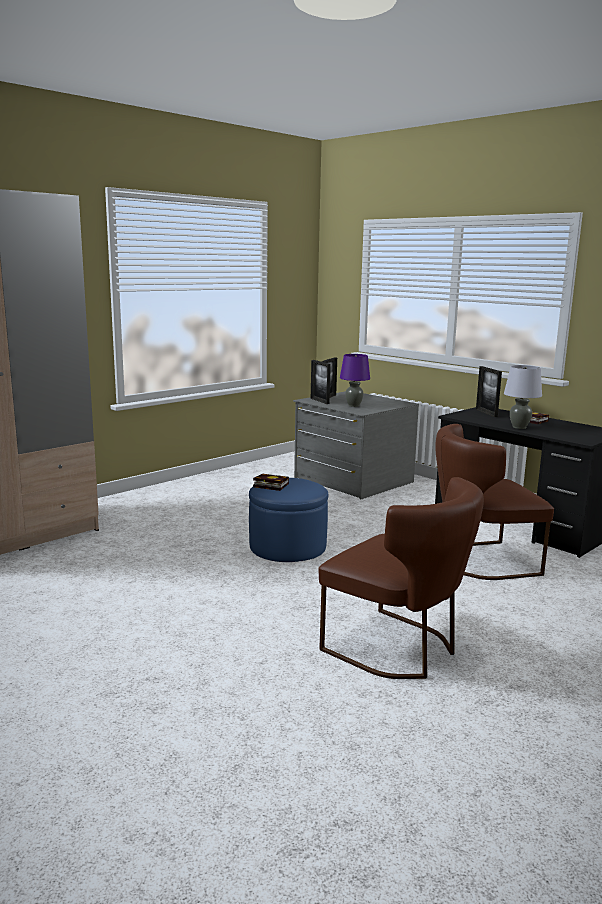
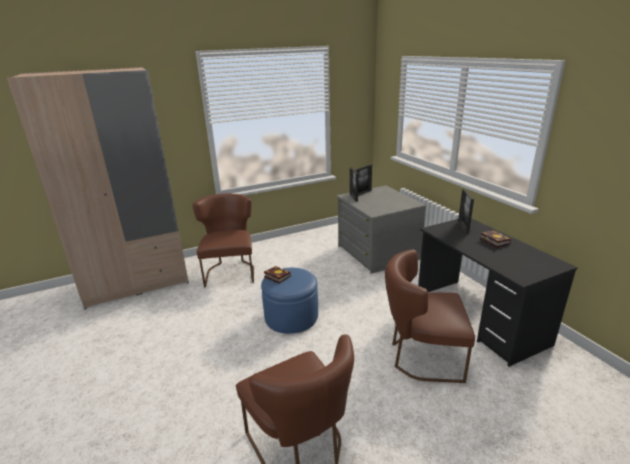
camera: 20 degrees right, 10 degrees up
(156, 513) = (230, 271): none -> brown chair
(354, 405) = (374, 204): purple table lamp -> none
(519, 427) = (476, 251): grey table lamp -> none

